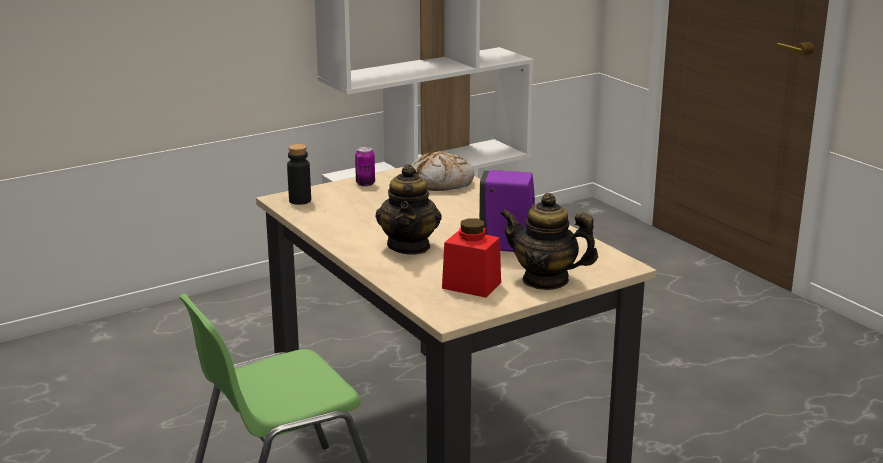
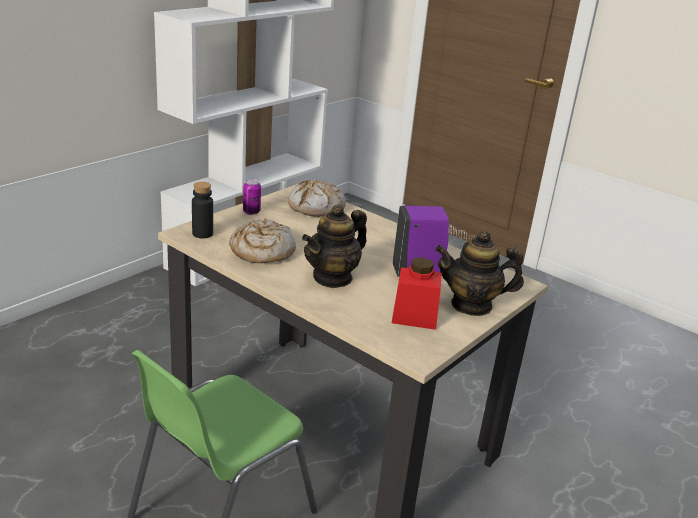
camera: 20 degrees left, 5 degrees up
(350, 219) = (261, 251): none -> bread
(409, 246) = (332, 278): teapot -> teapot turned 60 degrees clockwise

